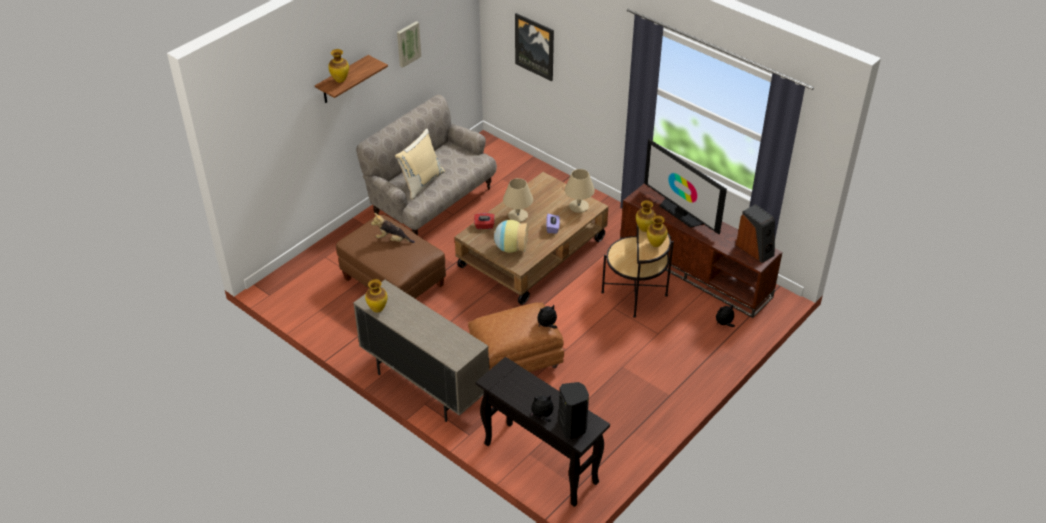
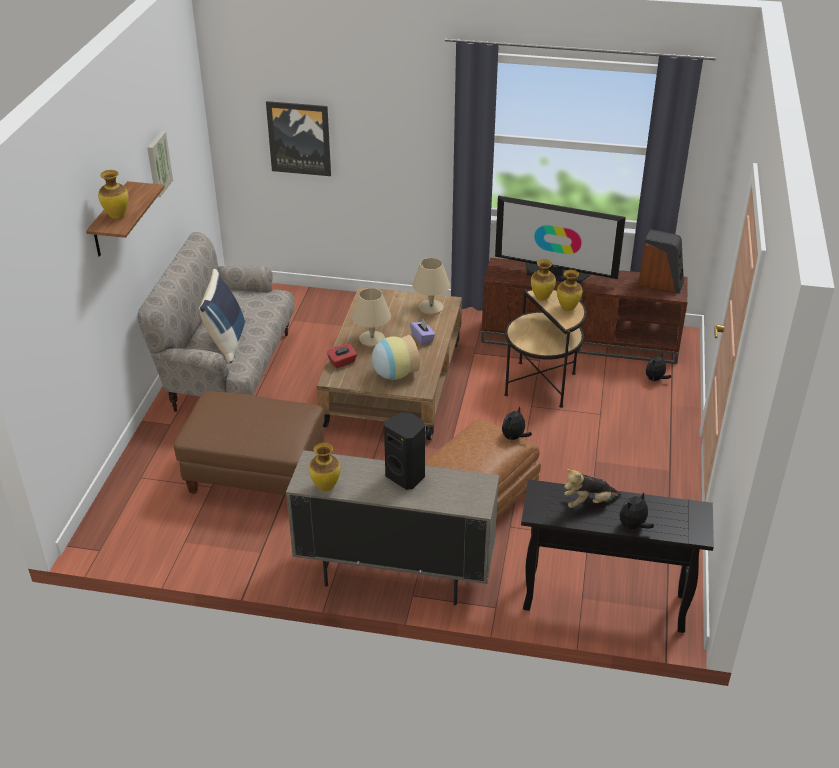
camera: 30 degrees left, 5 degrees down
(392, 240) = (248, 413): plush toy -> plush toy (588, 502)
(421, 182) = (226, 341): beige pillow -> blue pillow
(573, 427) = (678, 523): black speaker -> black speaker (406, 476)

